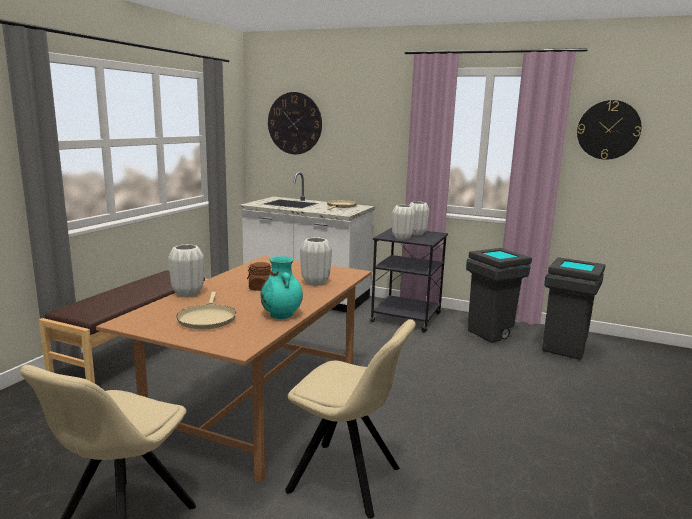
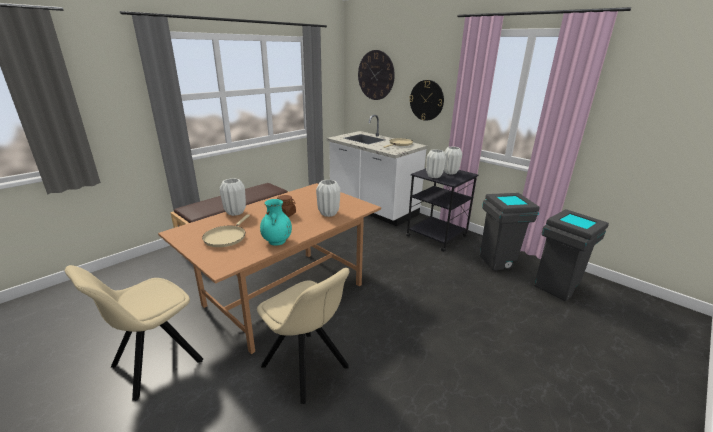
camera: 20 degrees right, 10 degrees up
(608, 130) = (642, 92): wall clock -> wall clock (426, 100)

